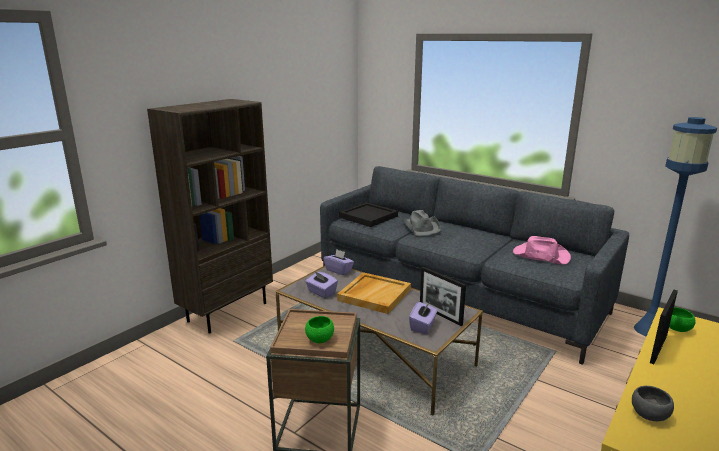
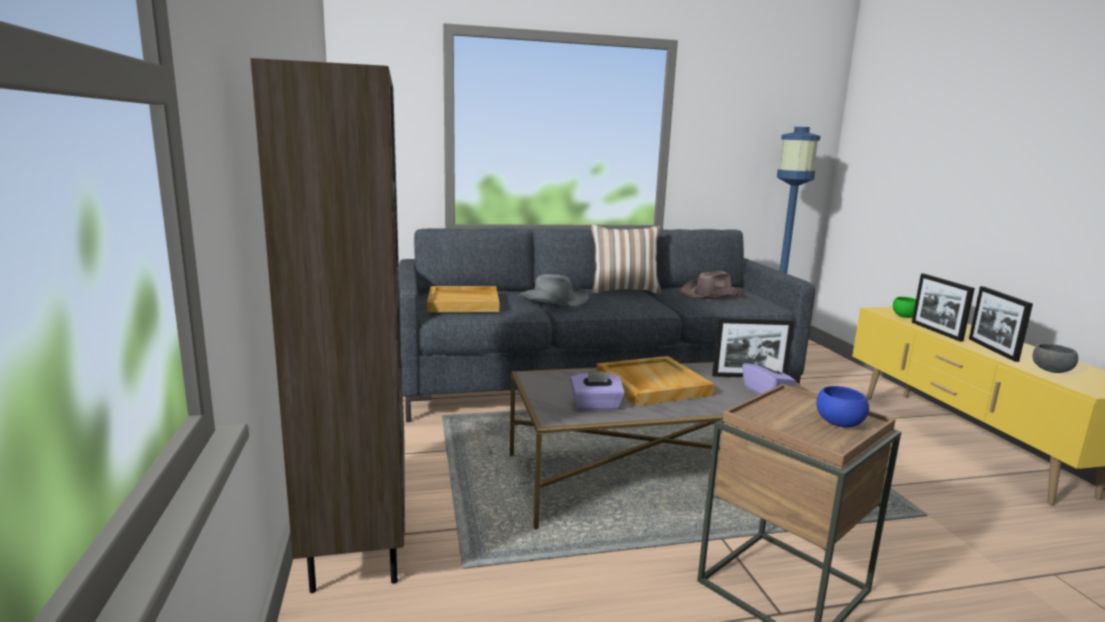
camera: 50 degrees left, 5 degrees down
(320, 339) = (839, 423): green bowl -> blue bowl
(339, 270) = (547, 376): purple tissue box -> none
(369, 216) = (464, 302): black tray -> beige tray
(485, 234) = (624, 290): none -> pillow
(540, 255) = (712, 294): pink hat -> brown hat
(657, 380) = (992, 349): none -> picture frame

